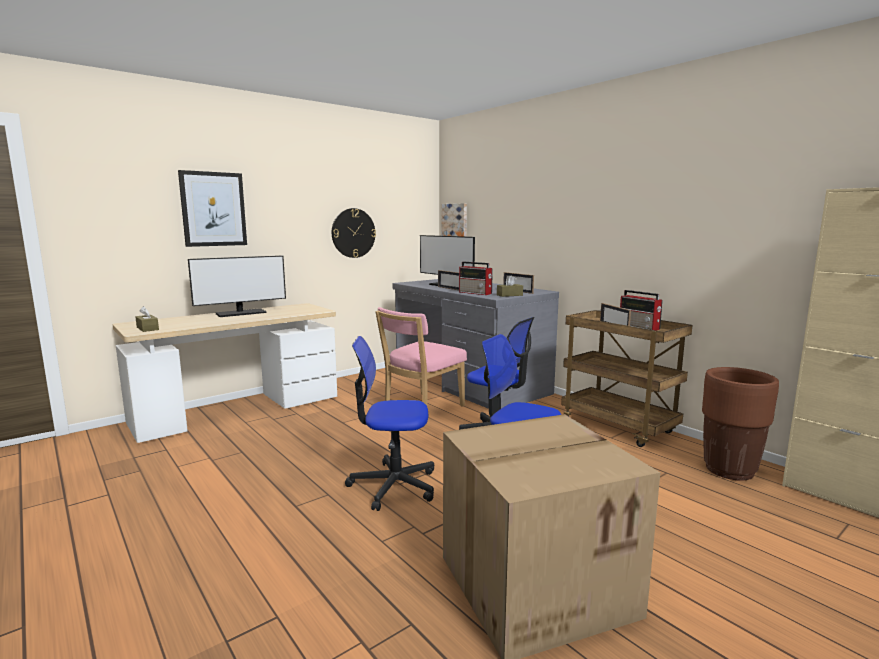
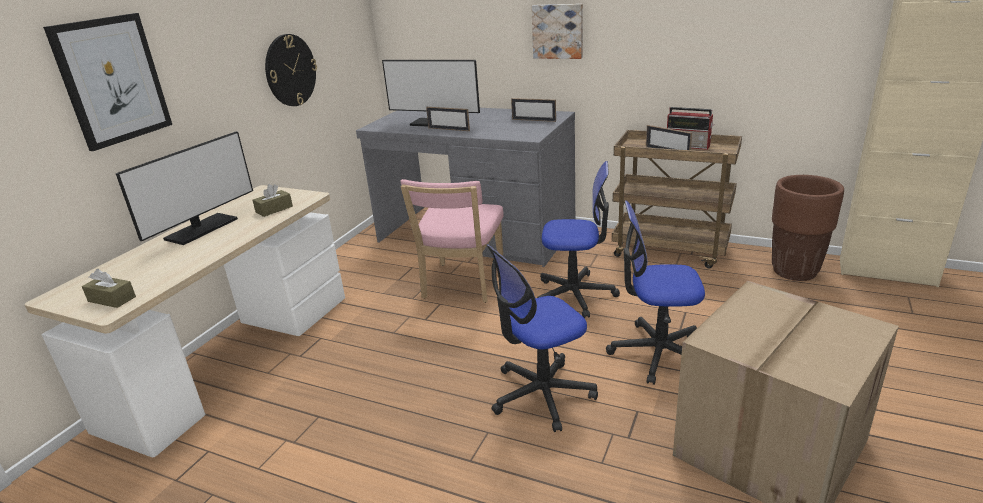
camera: 25 degrees left, 15 degrees up
(455, 221) = (404, 29): picture -> picture (558, 31)
(476, 293) = (495, 133): radio -> none
(509, 295) = (538, 130): brown tissue box -> brown tissue box (274, 209)

